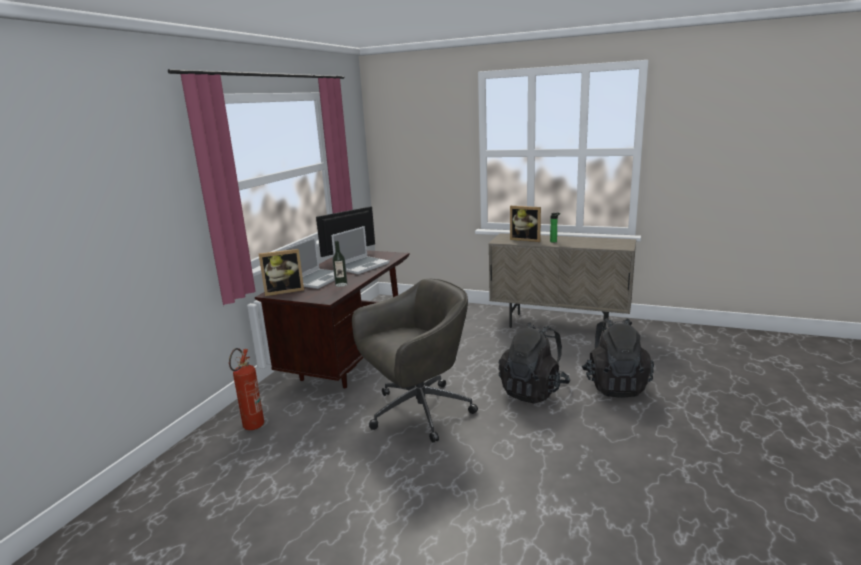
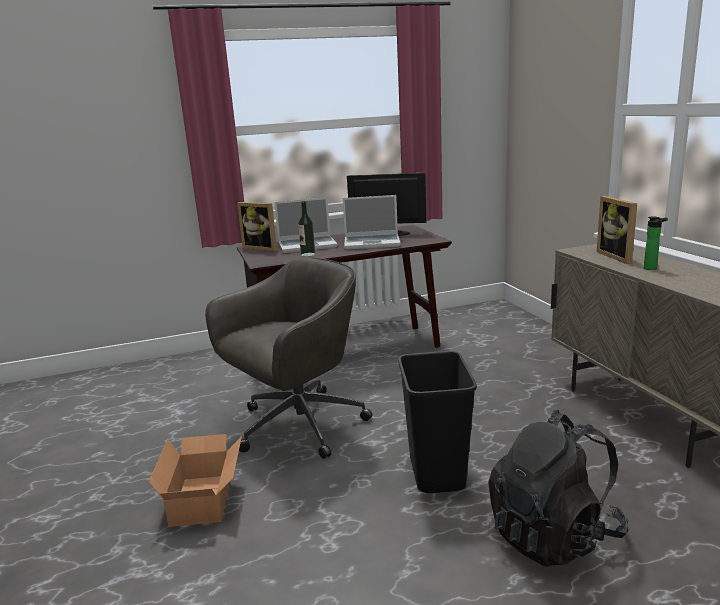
camera: 50 degrees right, 0 degrees up
(251, 428) = (190, 372): fire extinguisher -> none
(417, 412) = (297, 426): grey office chair -> grey office chair turned 60 degrees counterclockwise
(454, 474) = (205, 498): none -> cardboard box
(533, 391) = (438, 474): black backpack -> black trash can

